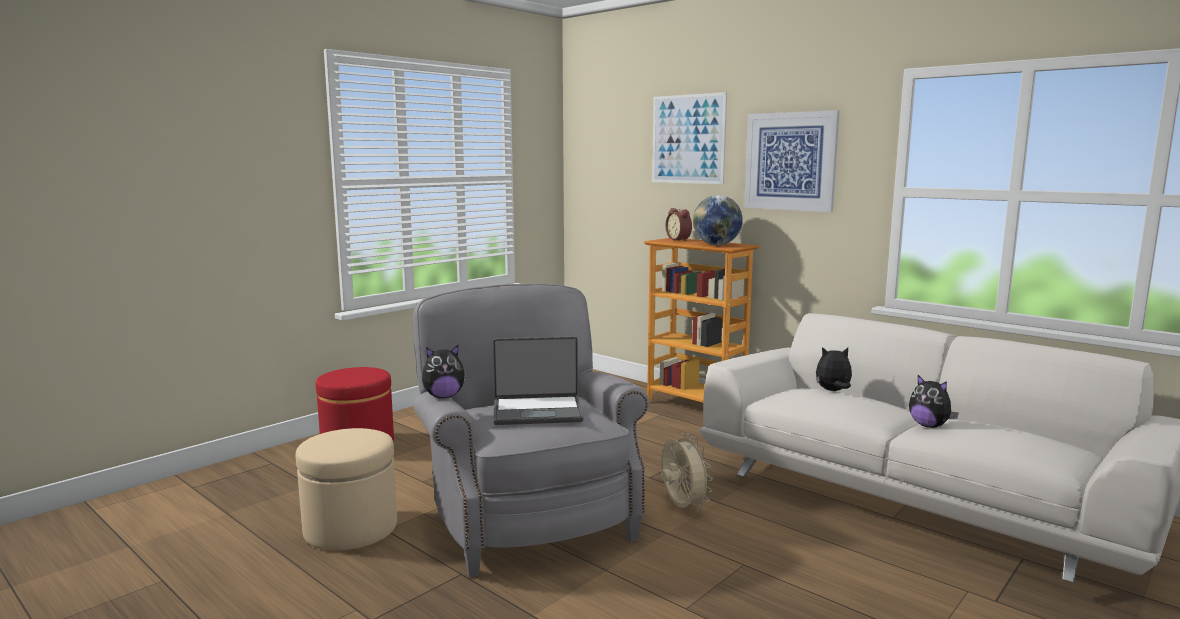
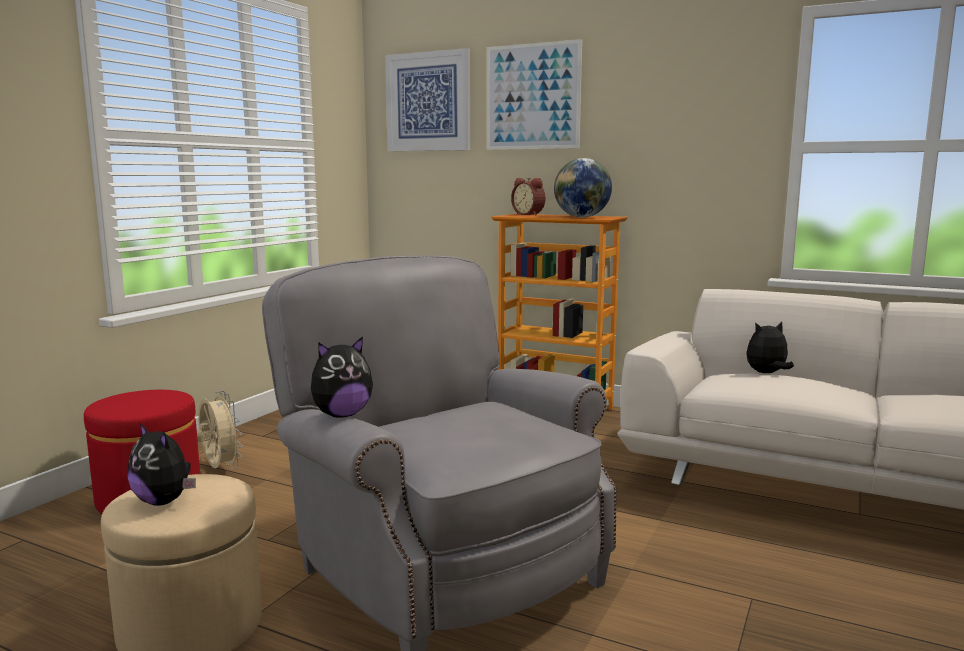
camera: 15 degrees left, 0 degrees up
(537, 411) = (471, 425): laptop -> none
(681, 507) = (625, 532): beige fan -> beige fan (219, 469)
(790, 161) = (663, 118): picture -> picture (428, 102)
(929, 426) = (907, 403): plush toy -> plush toy (164, 501)

